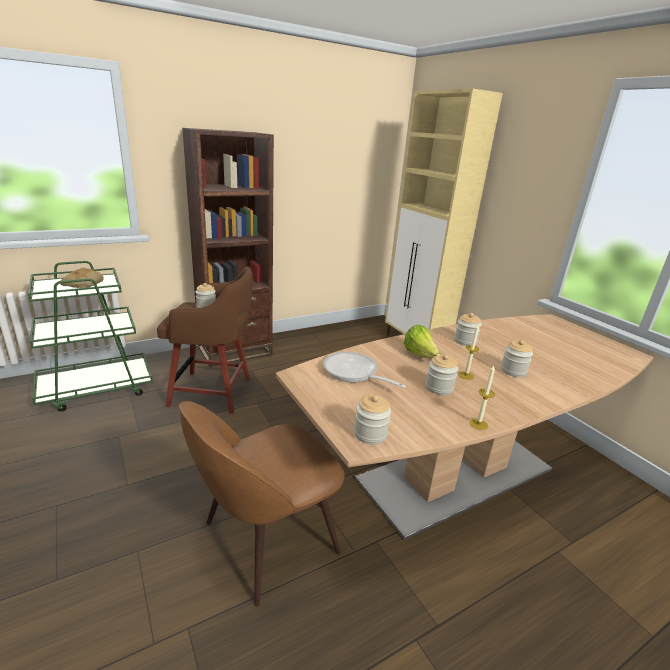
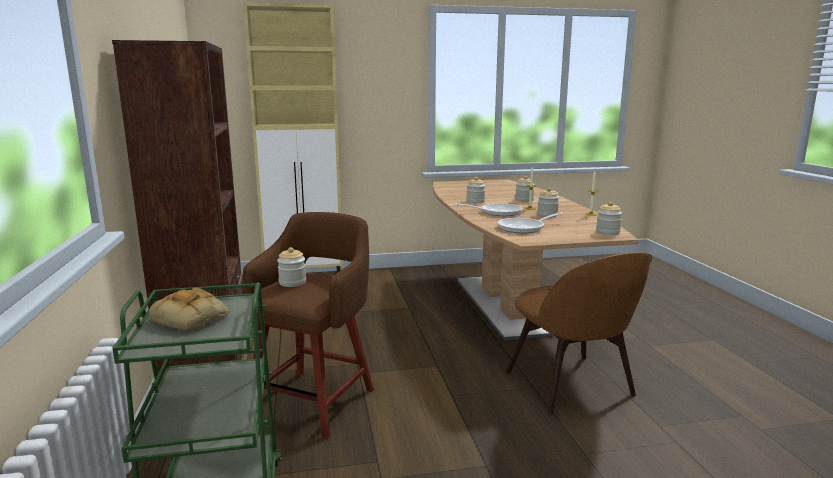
camera: 70 degrees left, 10 degrees down
(420, 355) = (497, 212): lettuce -> frying pan

